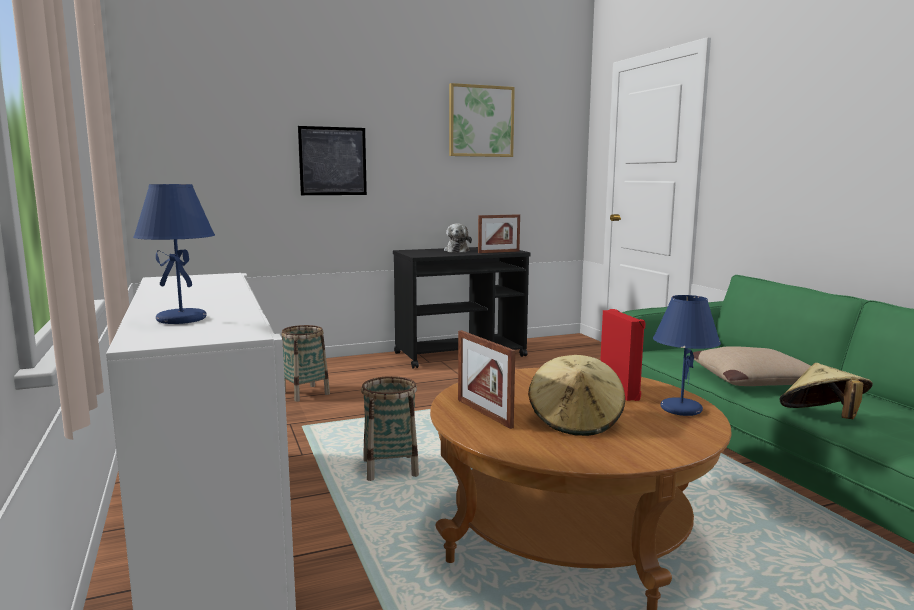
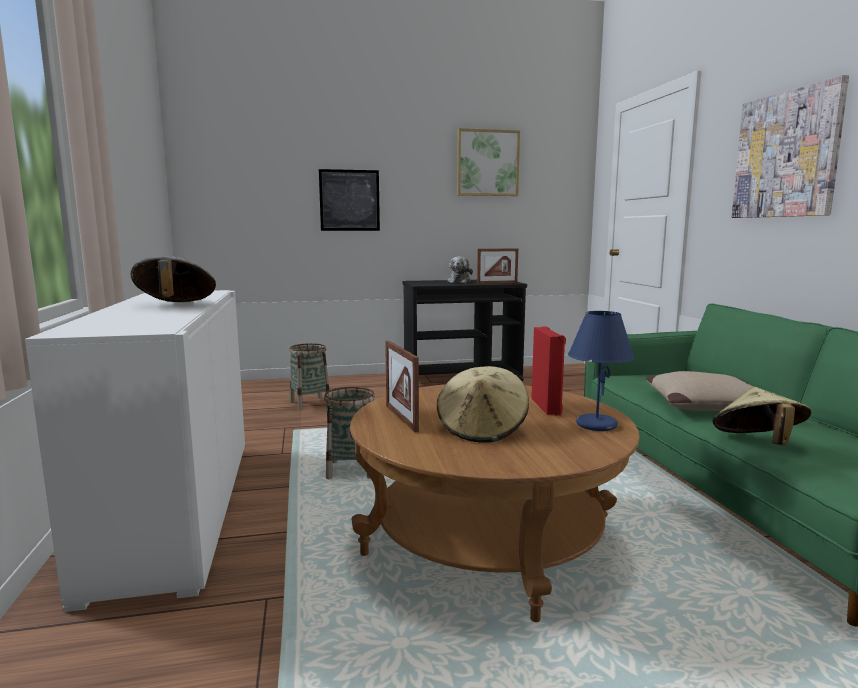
camera: 10 degrees right, 0 degrees up
(182, 319) = (125, 318): blue table lamp -> none
(212, 298) = (175, 305): none -> grey hat
(805, 129) = (786, 155): none -> picture

